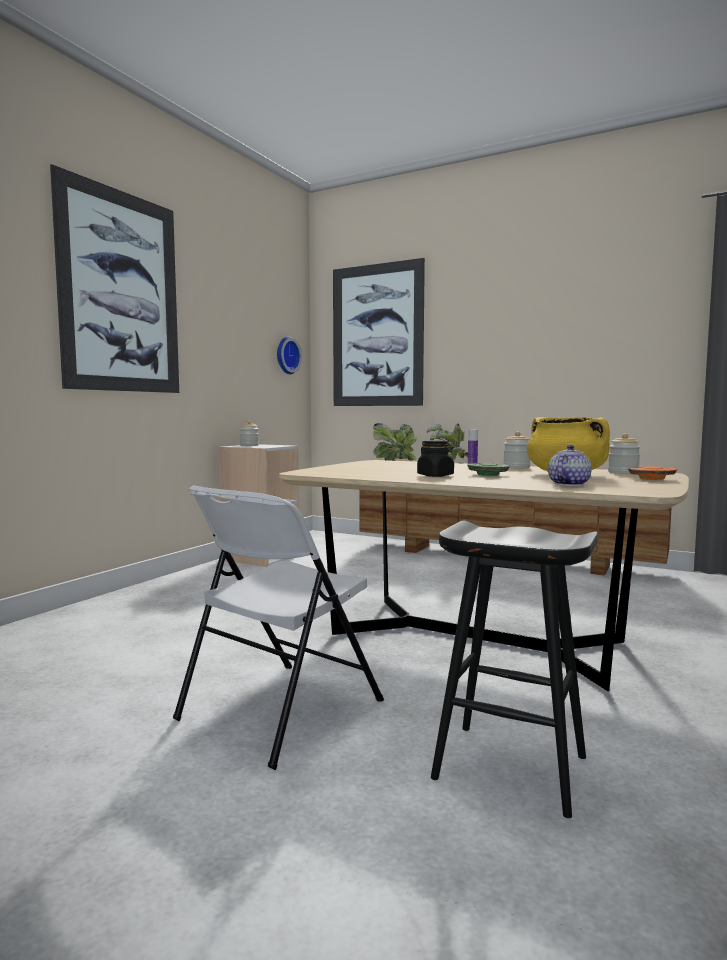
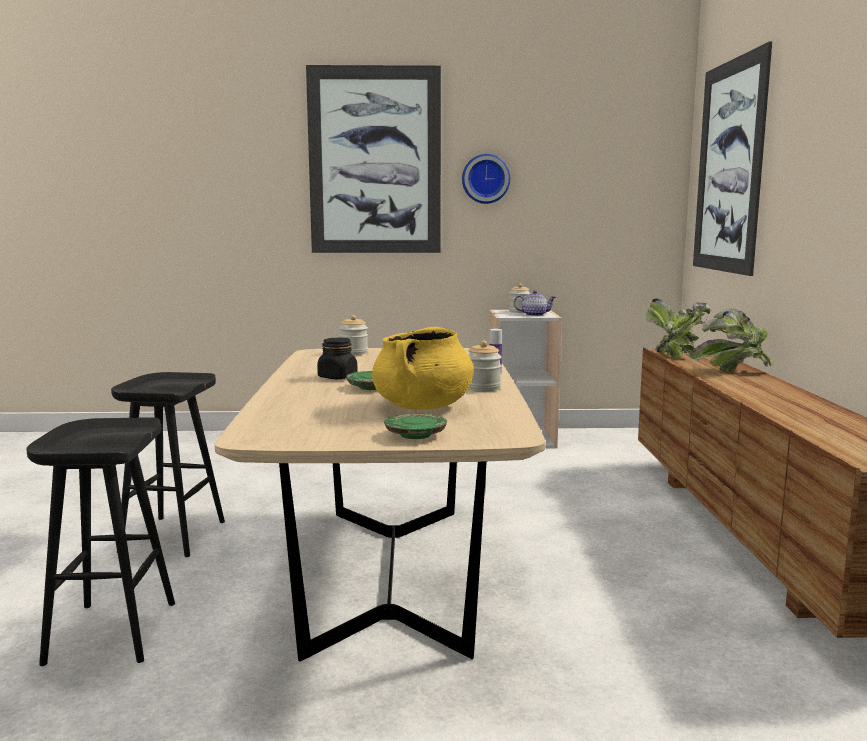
camera: 60 degrees right, 5 degrees up
(280, 709) = (173, 535): white chair -> black stool
(286, 355) = (629, 199): wall clock -> wall clock (485, 179)
(568, 484) = (304, 413): teapot -> teapot (534, 315)
(623, 473) = (485, 423): jar -> jar (354, 353)
(651, 479) = (415, 435): orange plate -> green plate

